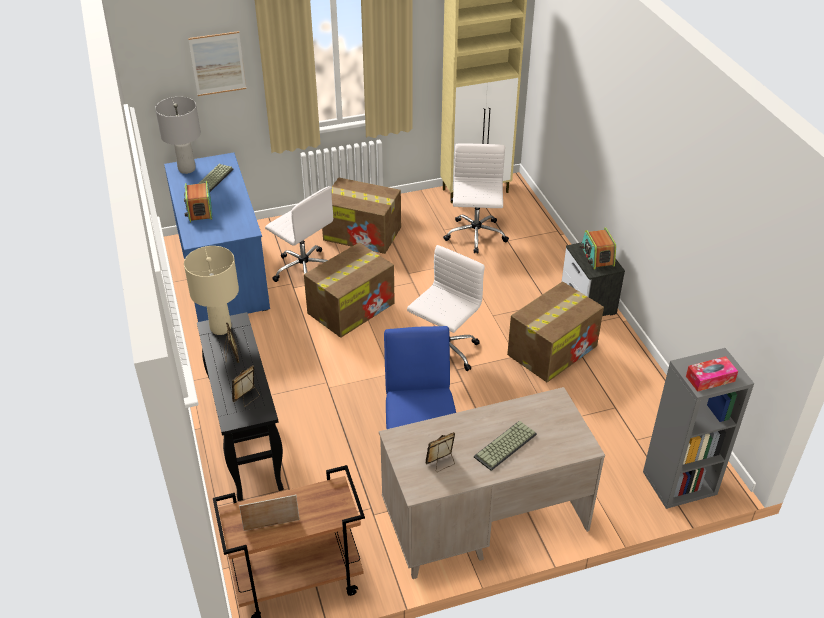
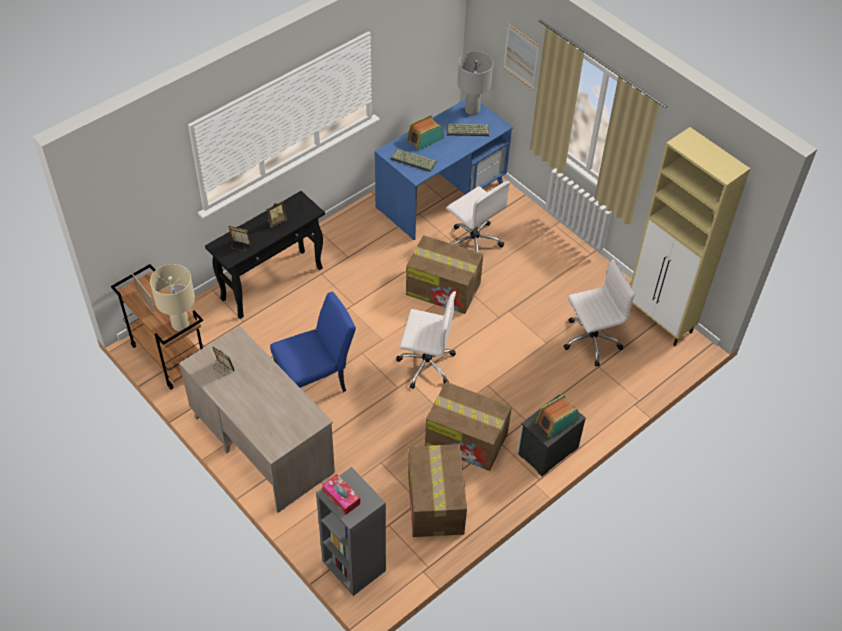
camera: 65 degrees right, 10 degrees up
(221, 328) = (300, 205): beige table lamp -> beige table lamp (180, 325)
(303, 269) = (473, 241): white office chair -> white office chair turned 60 degrees counterclockwise
(363, 234) = (542, 262): cardboard box -> cardboard box (435, 504)
(505, 447) = (254, 401): keyboard -> keyboard (412, 161)

